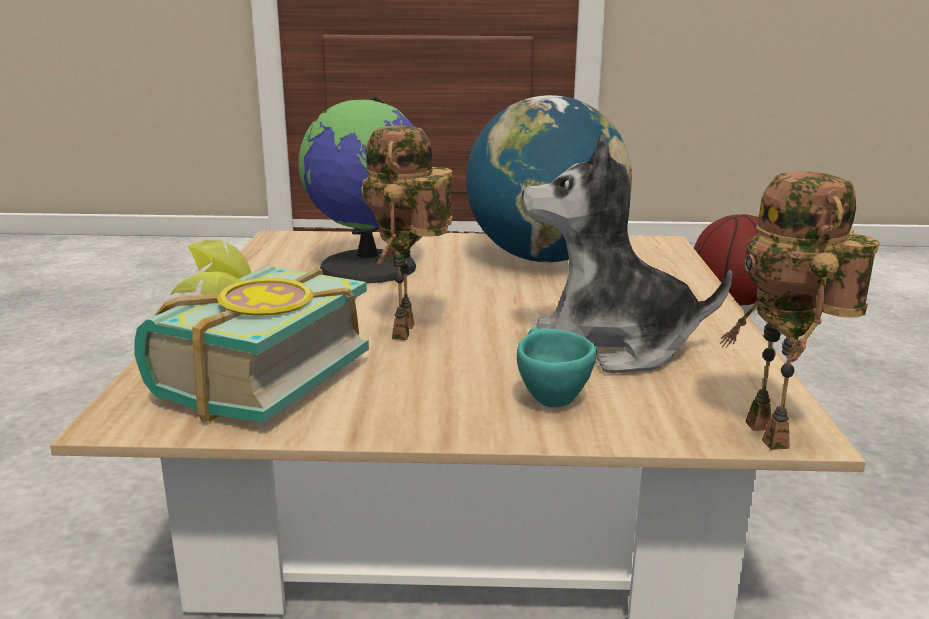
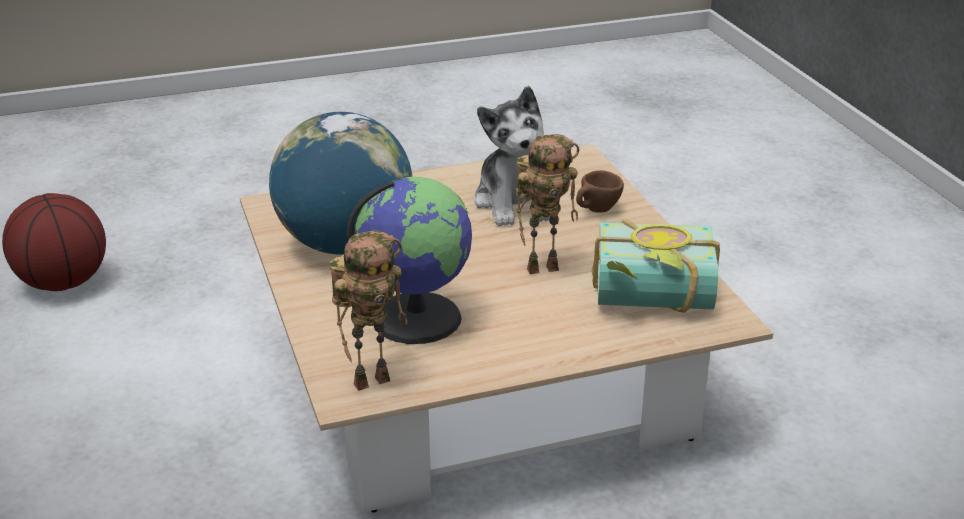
camera: 110 degrees left, 10 degrees up
(547, 397) = (596, 211): turquoise cup -> brown cup
(775, 436) = (589, 159): toy robot -> toy robot (372, 379)

